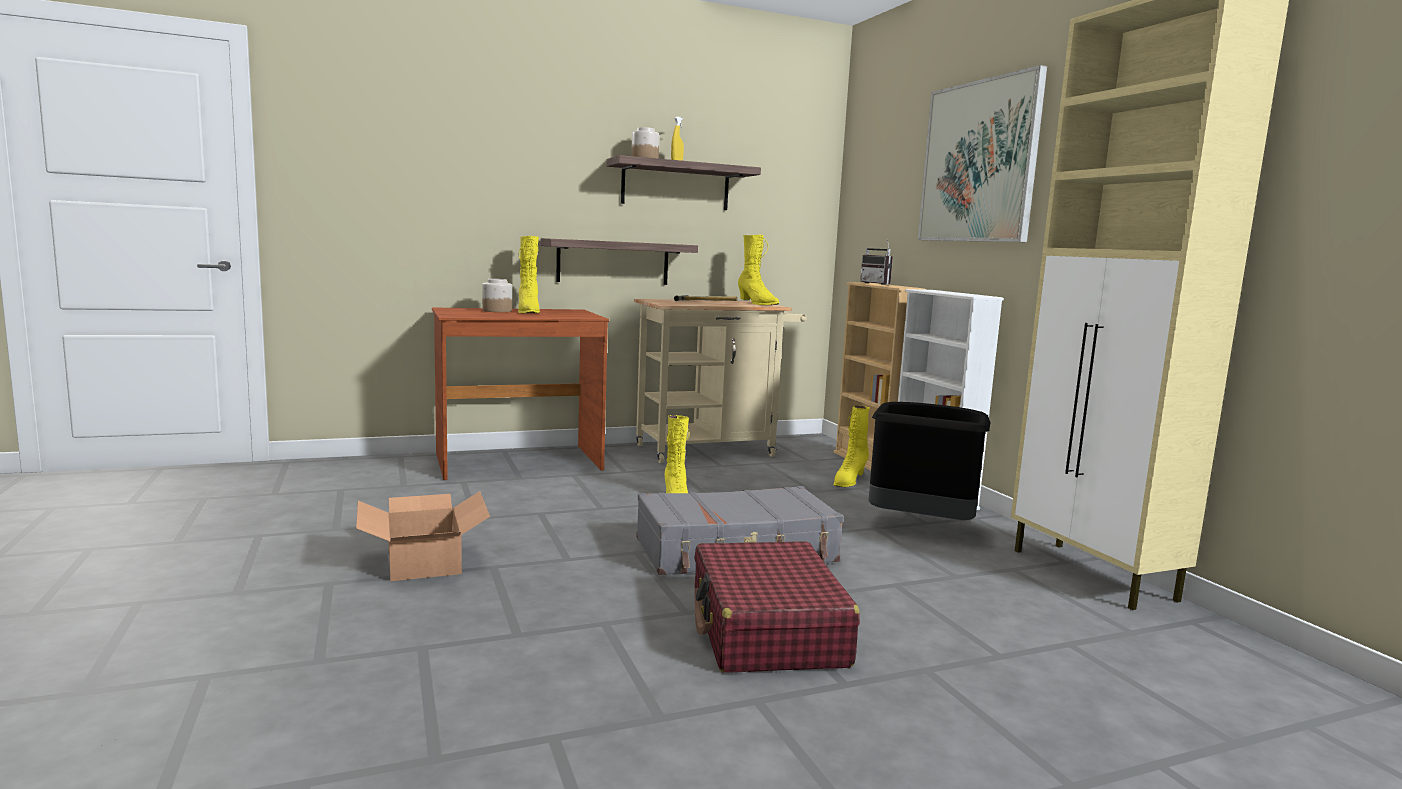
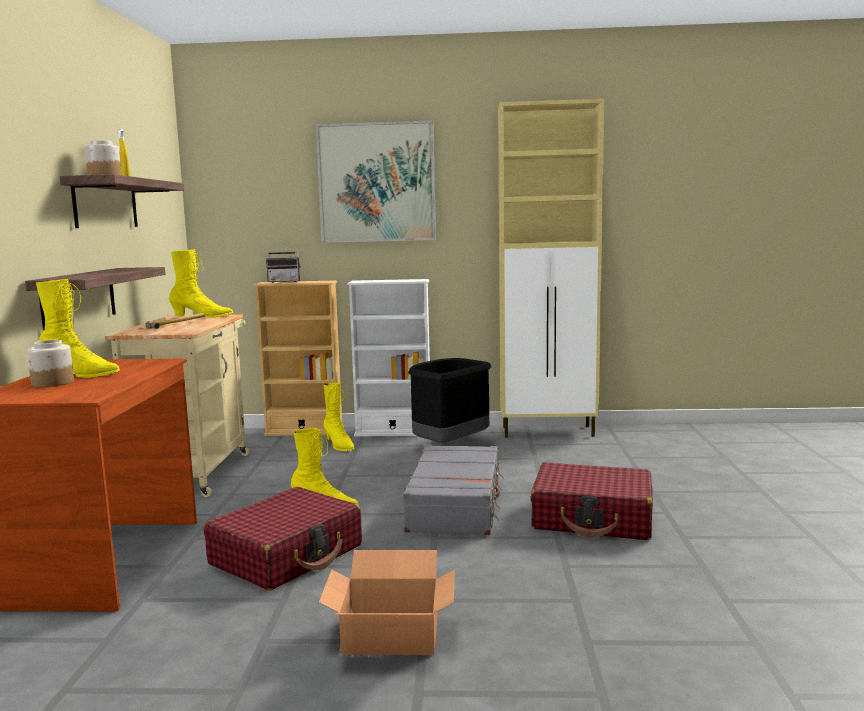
camera: 65 degrees left, 0 degrees up
(559, 506) = (287, 555): none -> red suitcase

